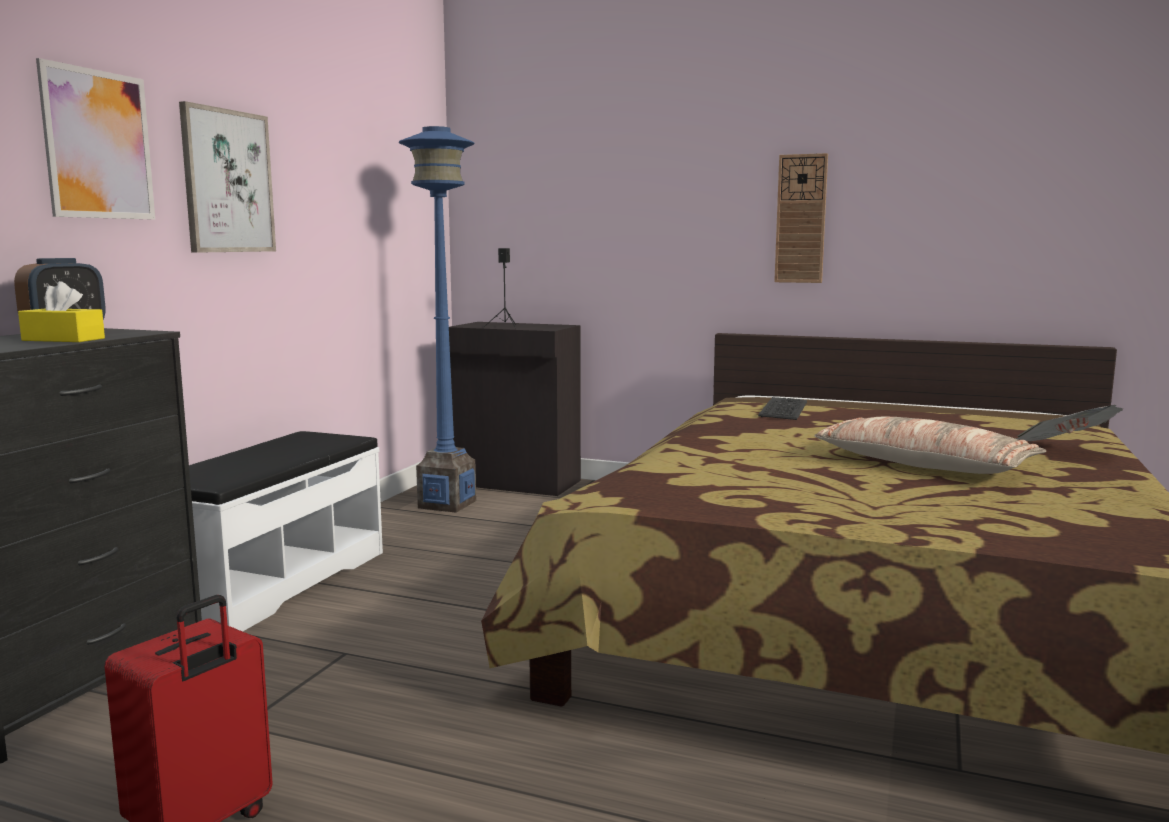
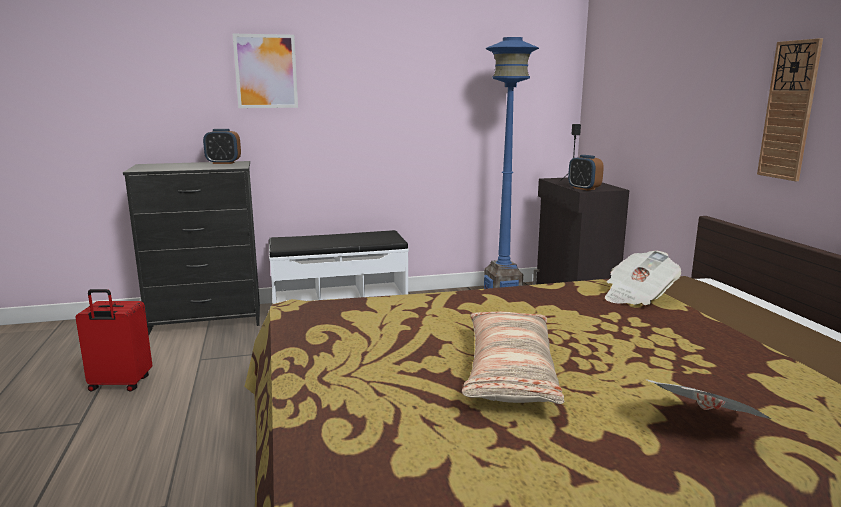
camera: 55 degrees right, 5 degrees up
(63, 339) = (197, 167): yellow tissue box -> none
(227, 181) = (353, 84): picture -> none
(541, 328) = (584, 188): none -> alarm clock
(784, 409) = (637, 296): keyboard -> newspaper

